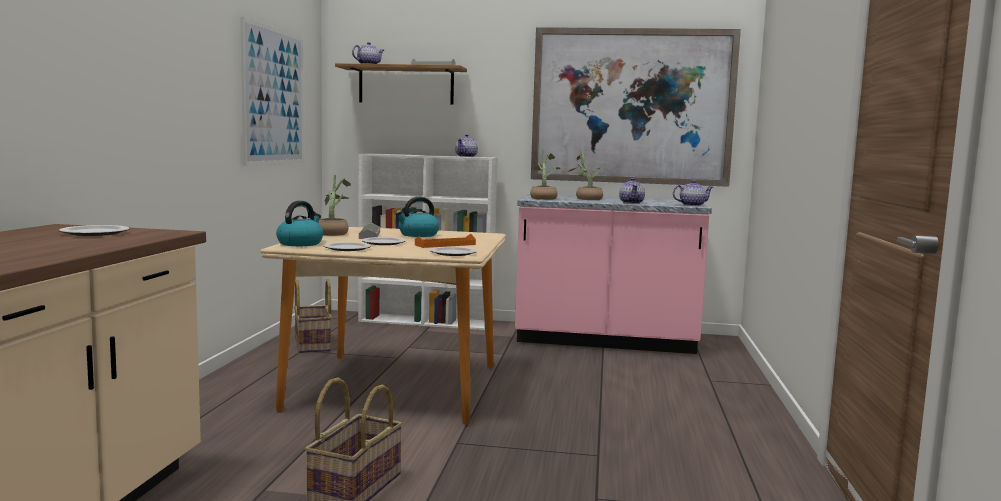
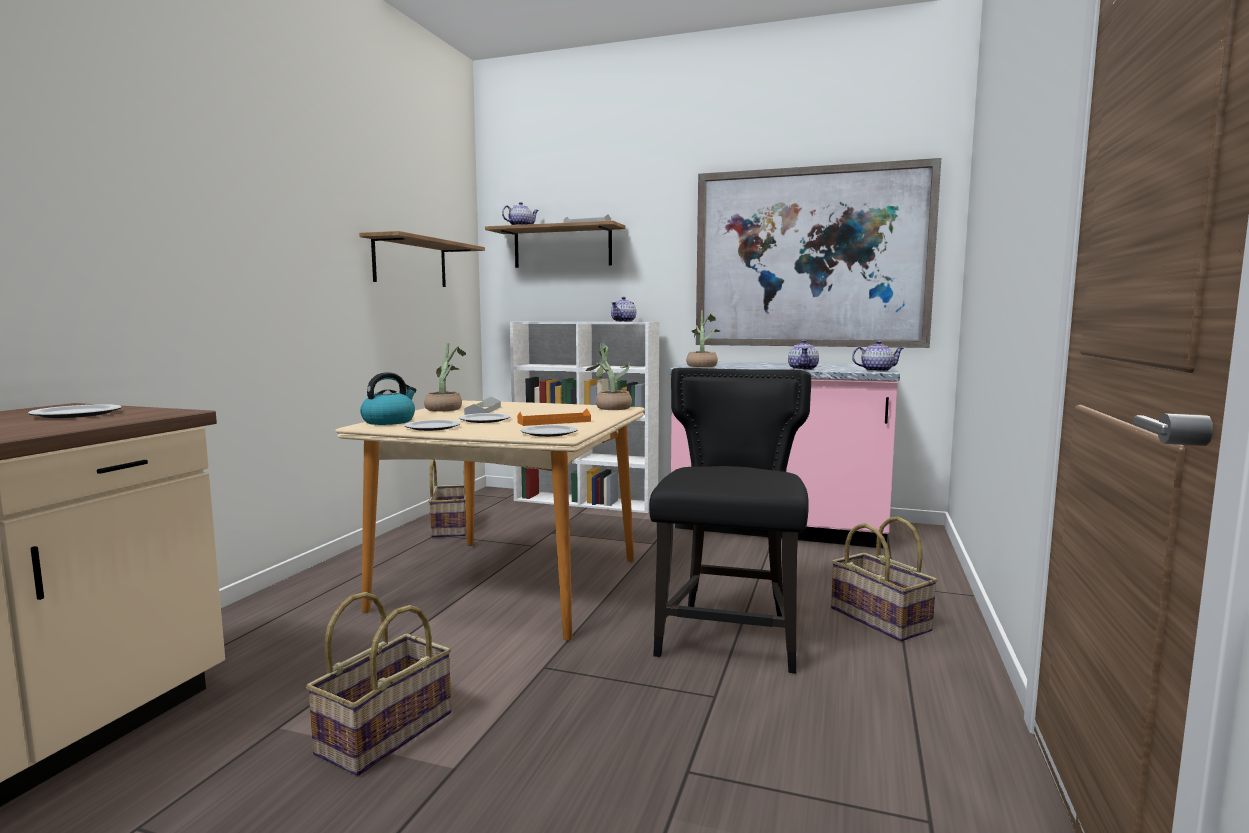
camera: 10 degrees right, 0 degrees up
(274, 97) = (410, 263): picture -> shelf
(418, 235) = (539, 410): kettle -> none
(586, 199) = (752, 365): potted plant -> potted plant (610, 407)
(594, 416) = (730, 634): none -> black chair
(705, 402) = (881, 619): none -> basket

